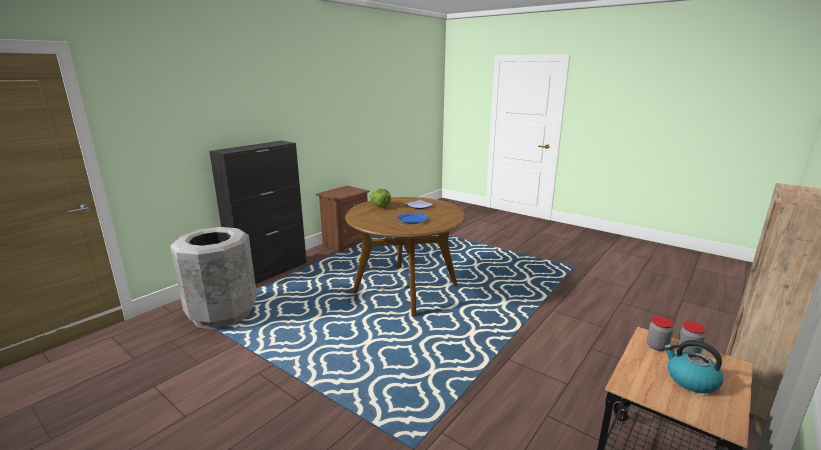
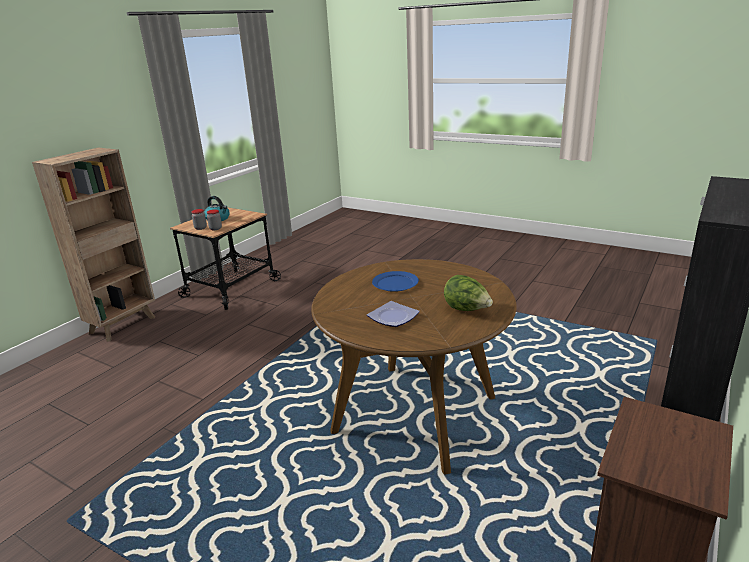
camera: 175 degrees right, 5 degrees up
(222, 313) = (632, 348): grey trash can -> none

